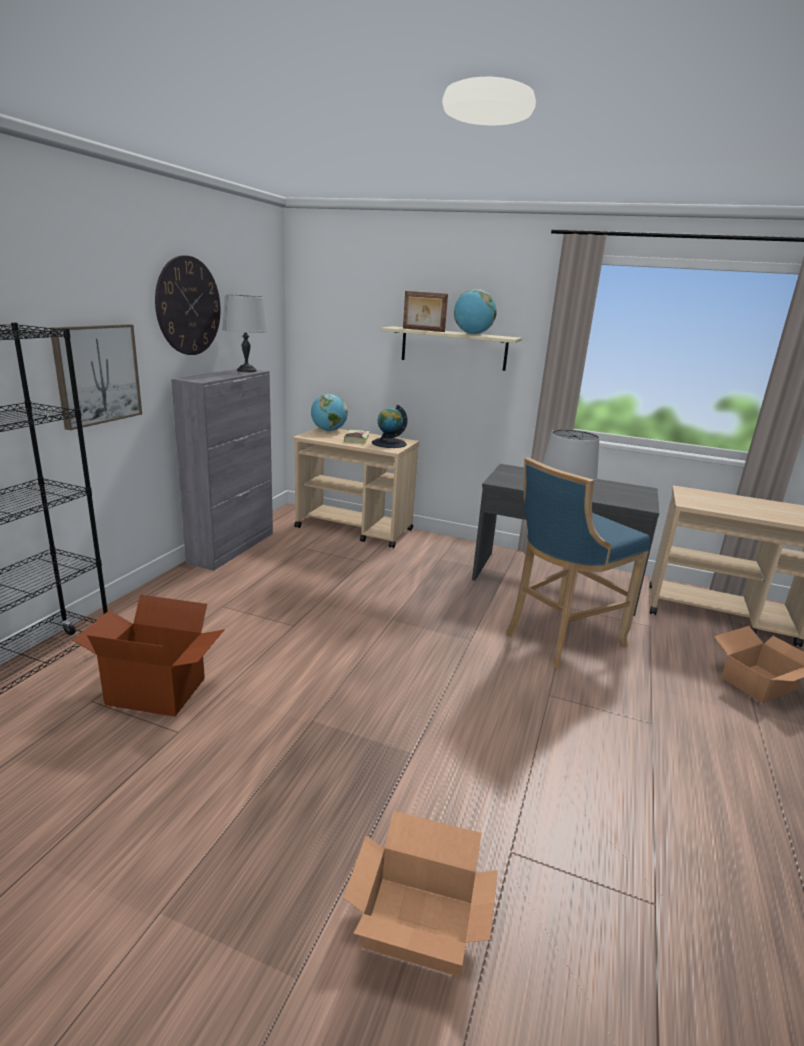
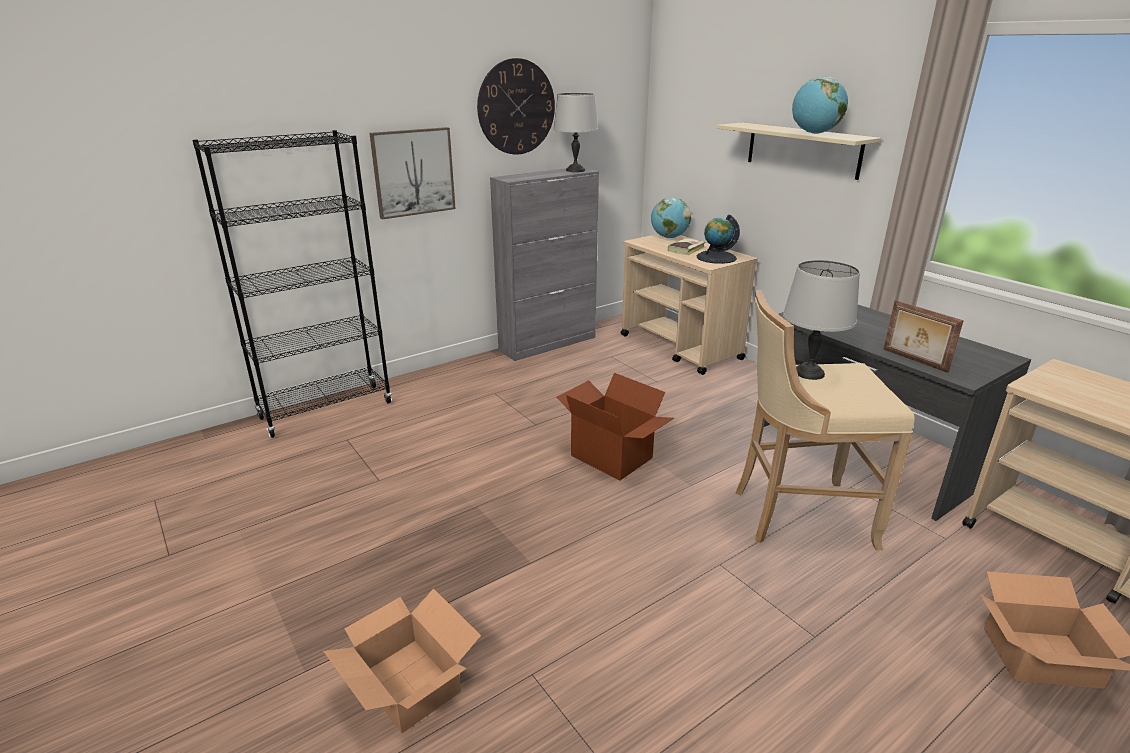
camera: 35 degrees right, 5 degrees up
(157, 690) = (392, 445): cardboard box -> cardboard box (612, 456)
(423, 330) = (762, 128): picture frame -> picture frame (914, 360)
(559, 639) = (797, 515): blue stool -> beige stool

